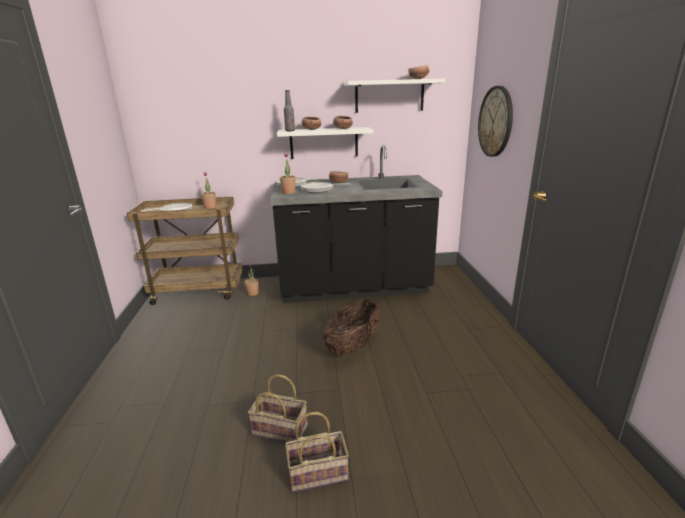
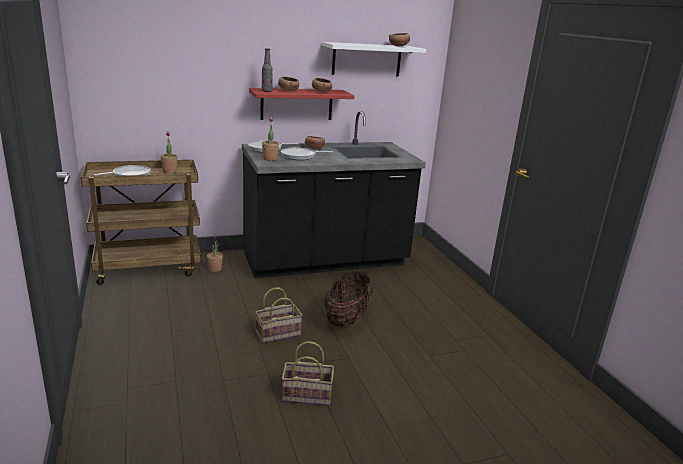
camera: 15 degrees left, 0 degrees up
(319, 472) = (357, 425): basket -> basket (278, 333)
(324, 143) = (296, 104): white shelf -> red shelf
(495, 122) = (474, 96): wall clock -> none

